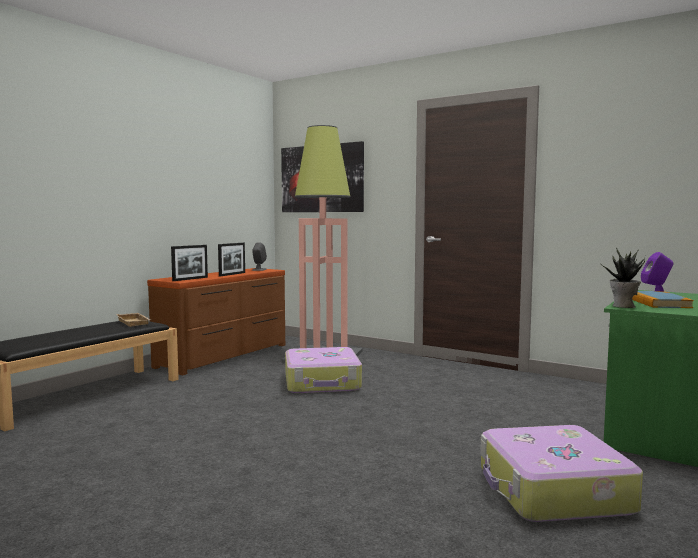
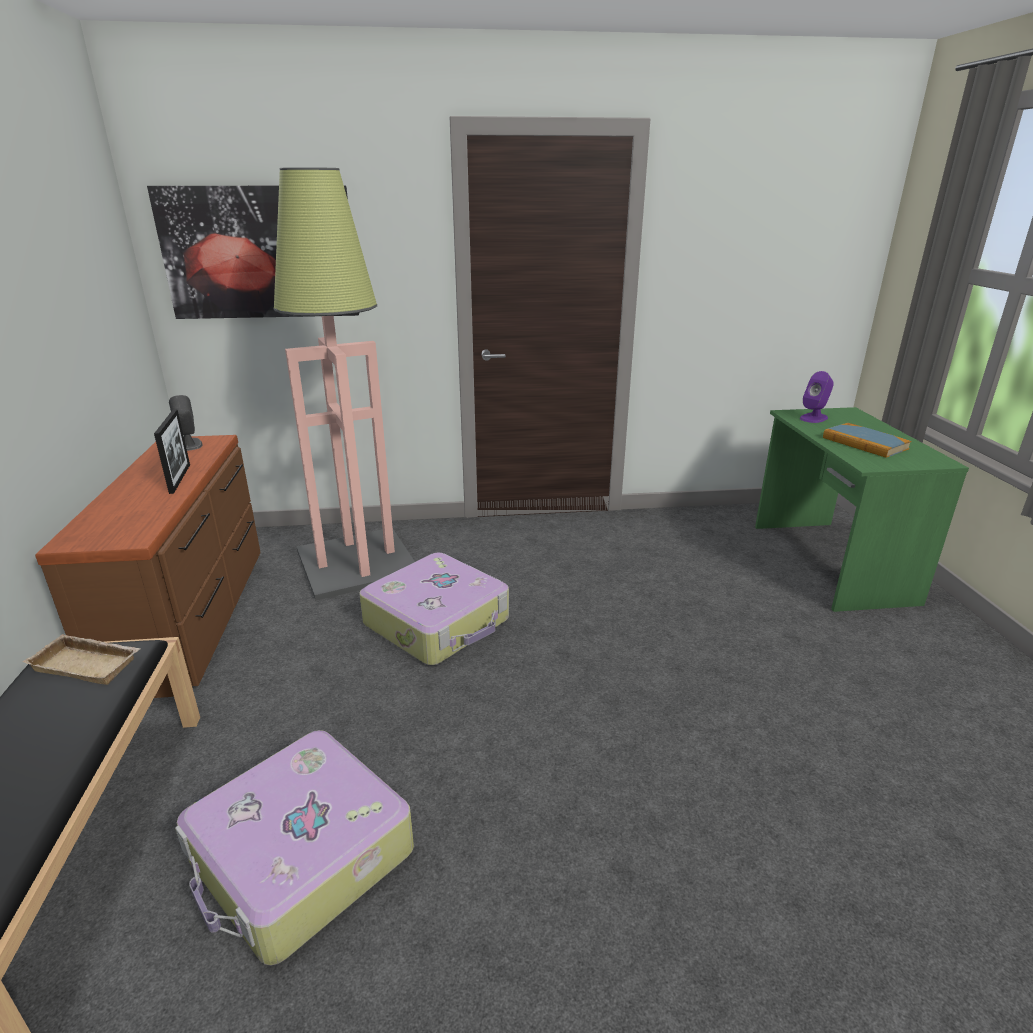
camera: 40 degrees left, 20 degrees up
(190, 279) = (137, 524): picture frame -> none
(552, 491) = (894, 703): suitcase -> suitcase (301, 857)
(623, 306) = (865, 462): potted plant -> none

